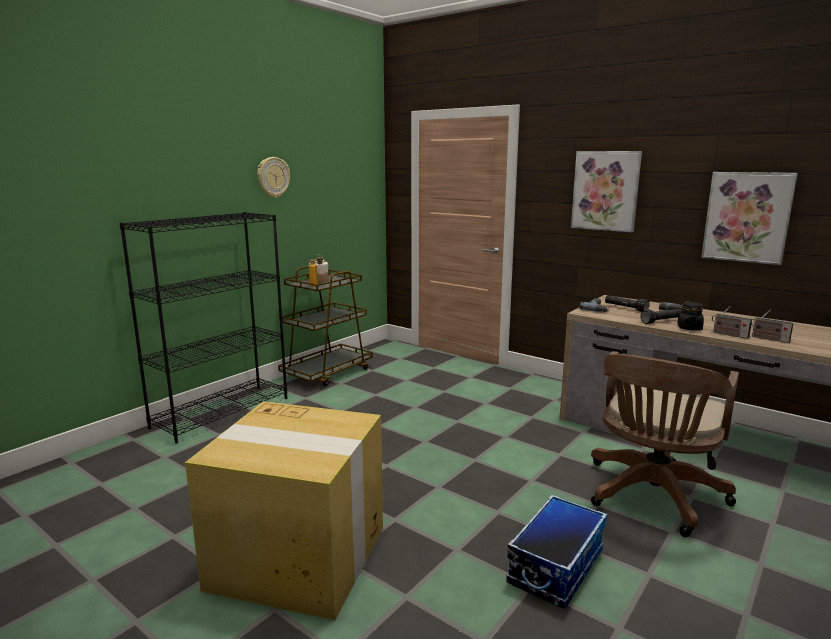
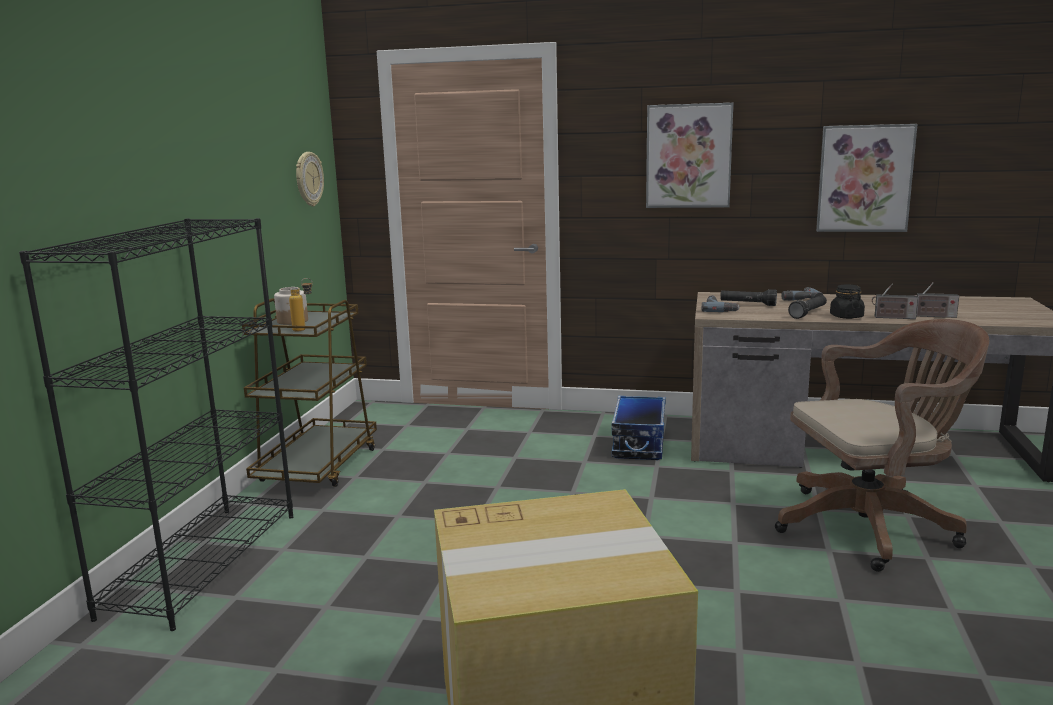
camera: 25 degrees left, 0 degrees up
(273, 177) = (211, 158): wall clock -> wall clock (308, 179)
(555, 566) = (860, 633): storage box -> storage box (638, 443)
(652, 497) = (873, 526): brown office chair -> brown office chair turned 105 degrees counterclockwise

